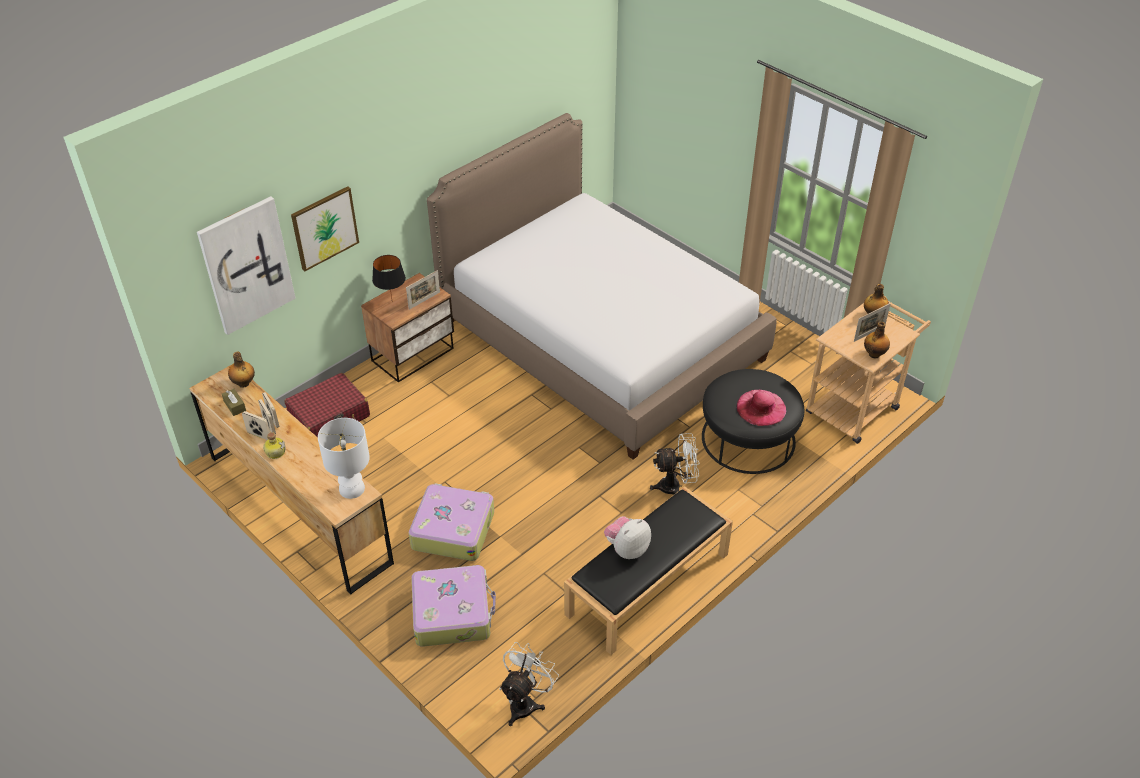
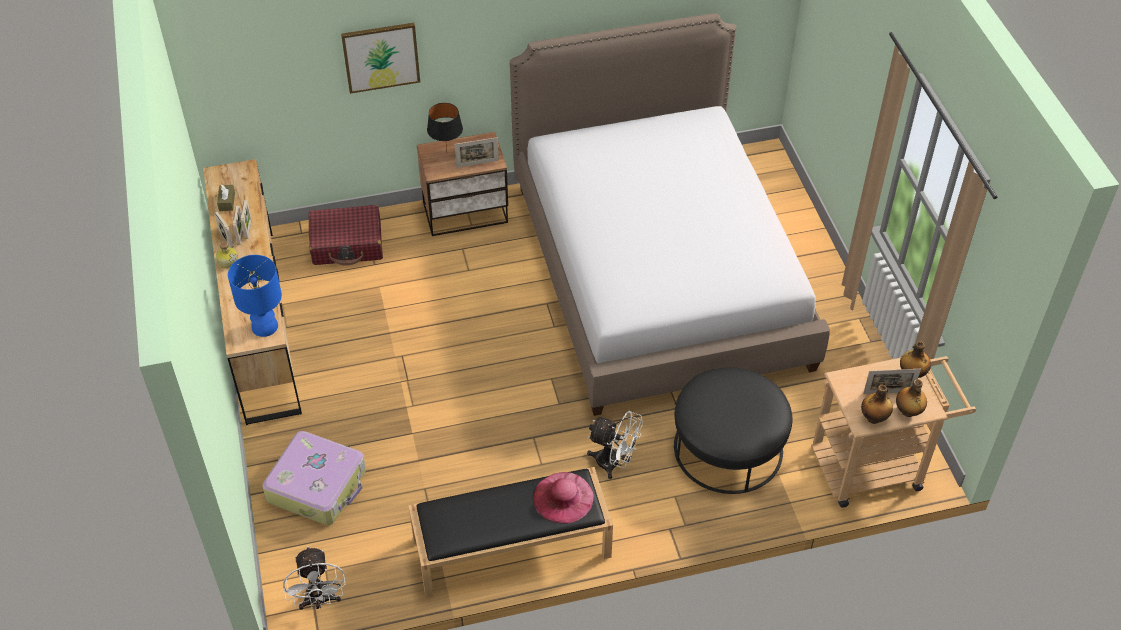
camera: 30 degrees right, 5 degrees up
(244, 383) = (249, 183): bottle -> bottle (908, 411)
(246, 265) = (284, 69): picture -> none
(352, 488) = (265, 327): white table lamp -> blue table lamp
(453, 529) = (375, 406): suitcase -> none
(526, 702) = (319, 601): white fan -> white fan turned 105 degrees clockwise
(627, 549) = (485, 502): plush toy -> none
(761, 408) = (732, 421): pink hat -> pink hat (563, 497)

